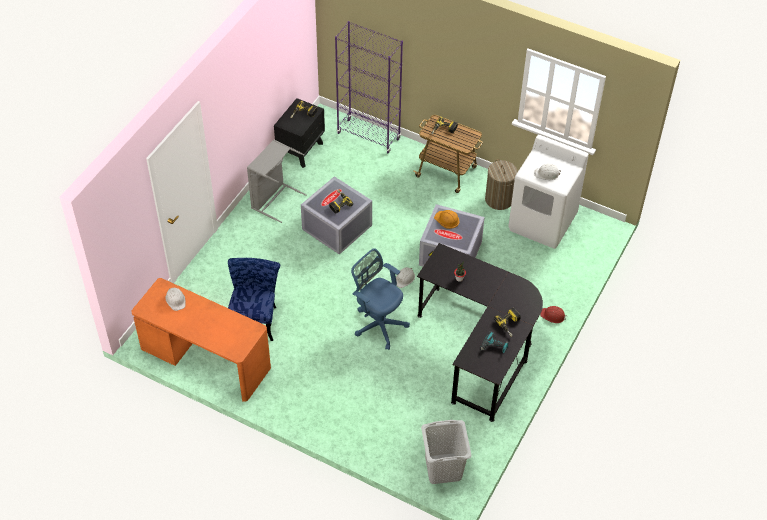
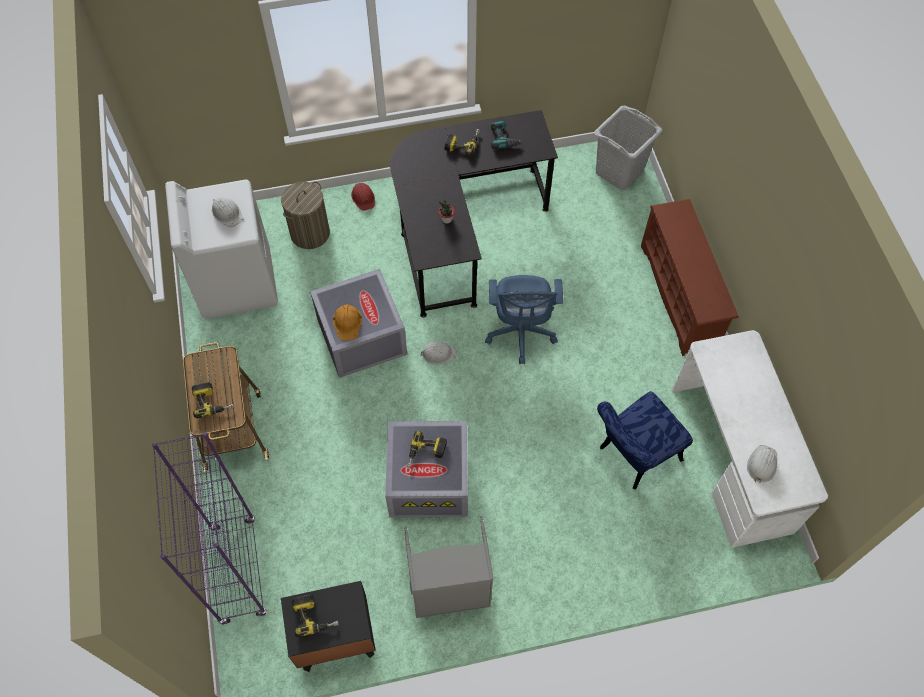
camera: 130 degrees left, 10 degrees up
(205, 359) = (732, 457): orange desk -> white desk
(320, 421) = (680, 296): none -> brown shoe rack
(499, 199) = (235, 345): laundry basket -> laundry basket (310, 233)

